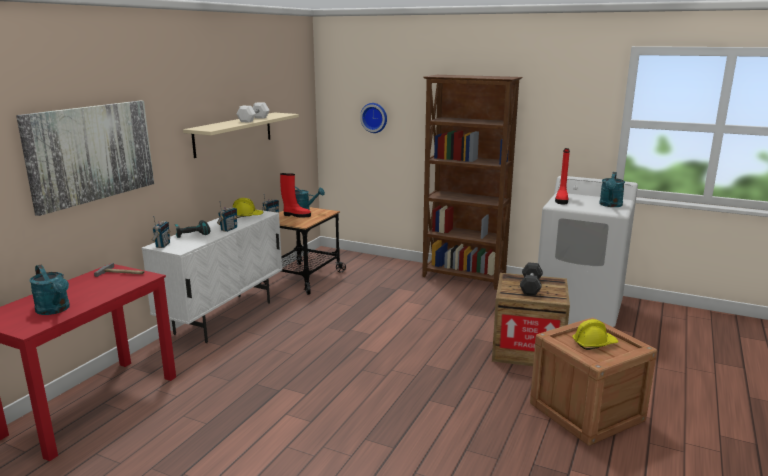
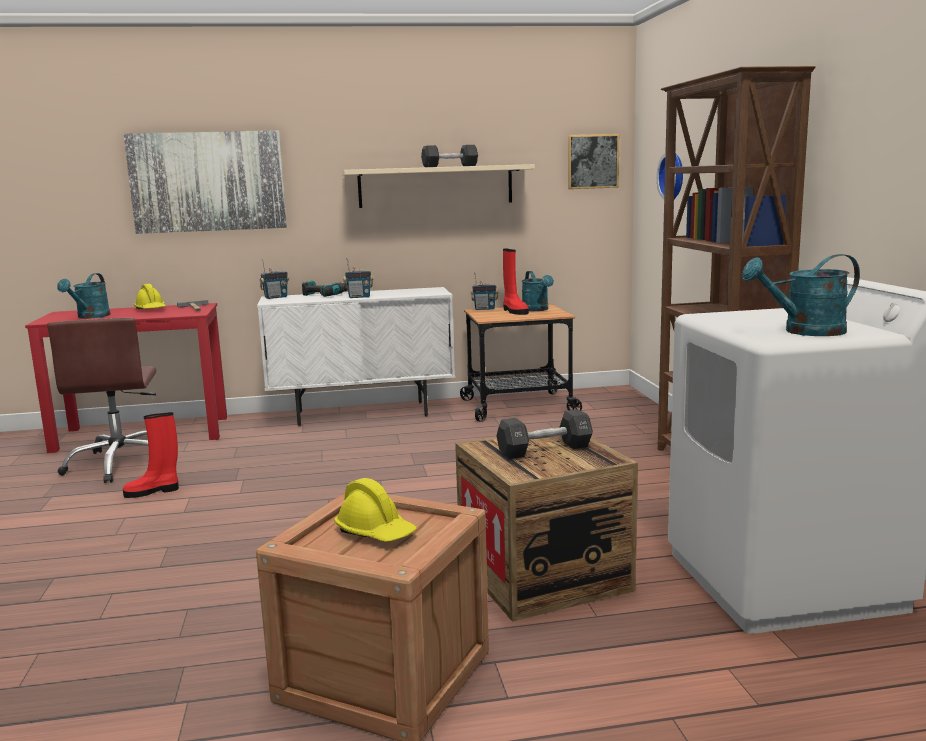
camera: 55 degrees right, 5 degrees down
(157, 428) = (121, 464): none -> brown office chair
(247, 216) = (415, 292): yellow hard hat -> yellow hard hat (151, 309)
(253, 119) = (450, 166): white dumbbell -> black dumbbell
(301, 106) = (592, 161): none -> picture
(561, 200) = (747, 313): red boot -> red boot (153, 491)

